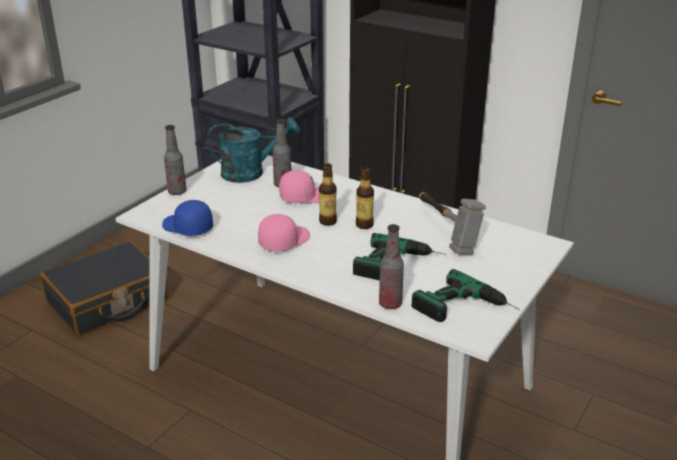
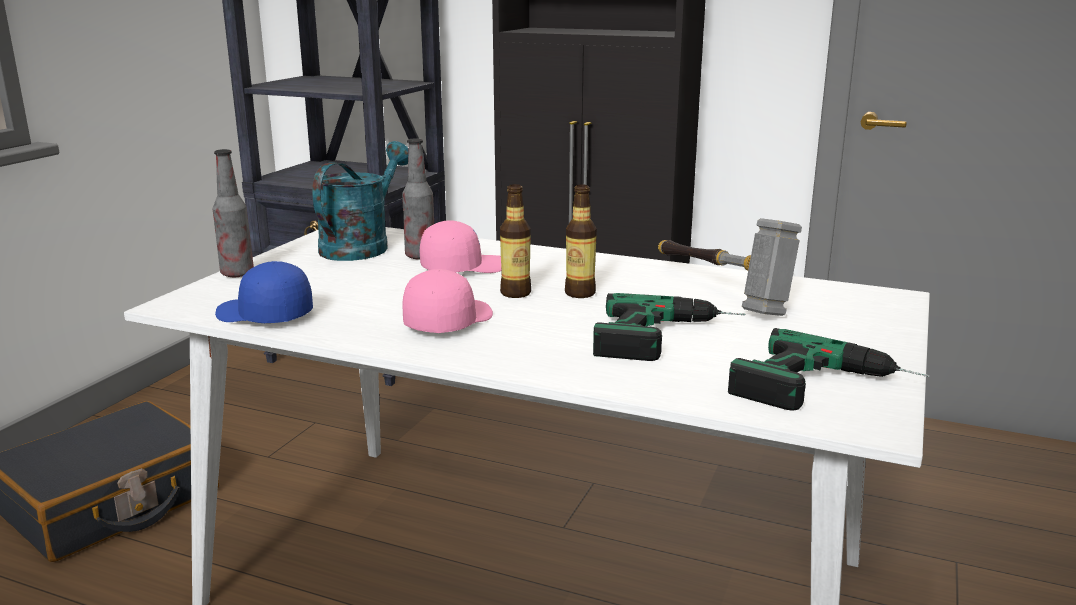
camera: 10 degrees left, 10 degrees down
(251, 172) = (361, 246): turquoise watering can -> turquoise watering can turned 45 degrees counterclockwise
(390, 304) = (685, 392): bottle -> none

